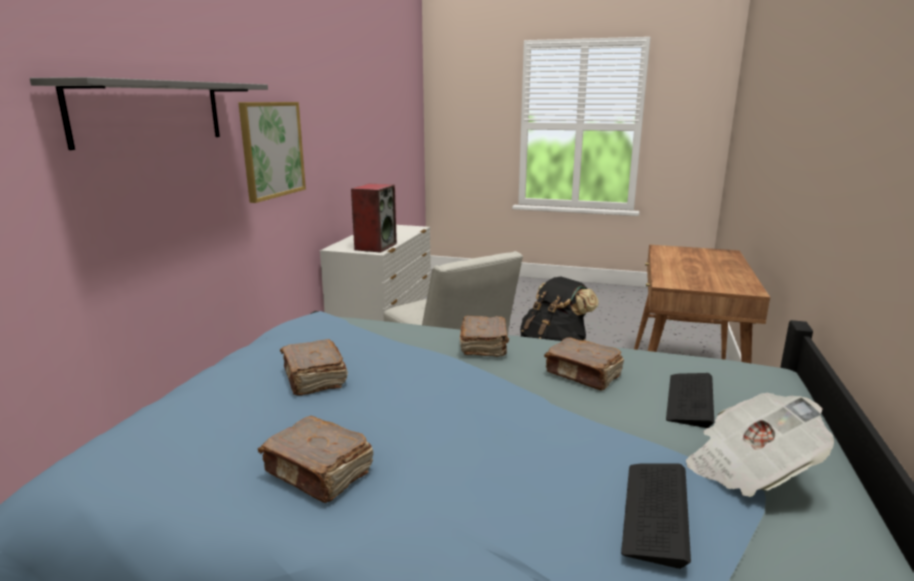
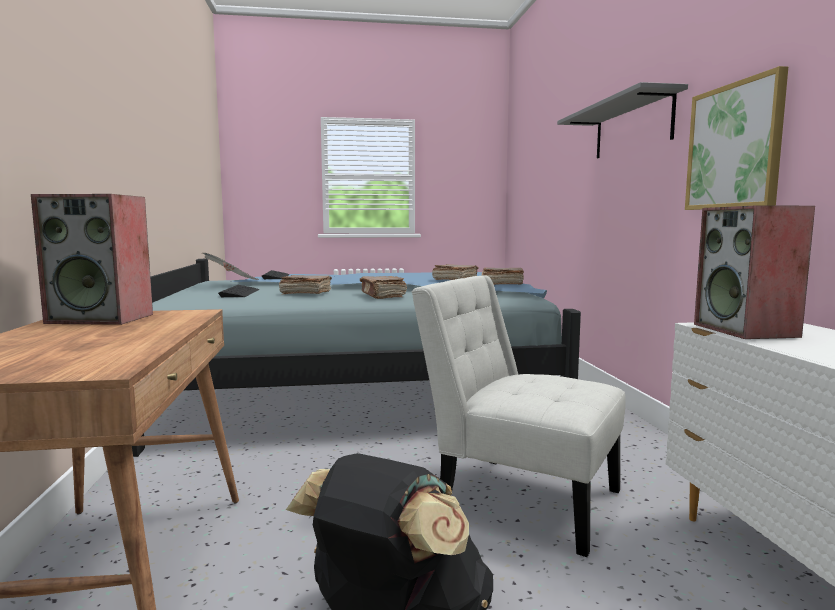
camera: 155 degrees right, 10 degrees down
(319, 473) = (399, 273): brown book -> brown book (501, 285)
(721, 282) = (103, 318): none -> speaker

